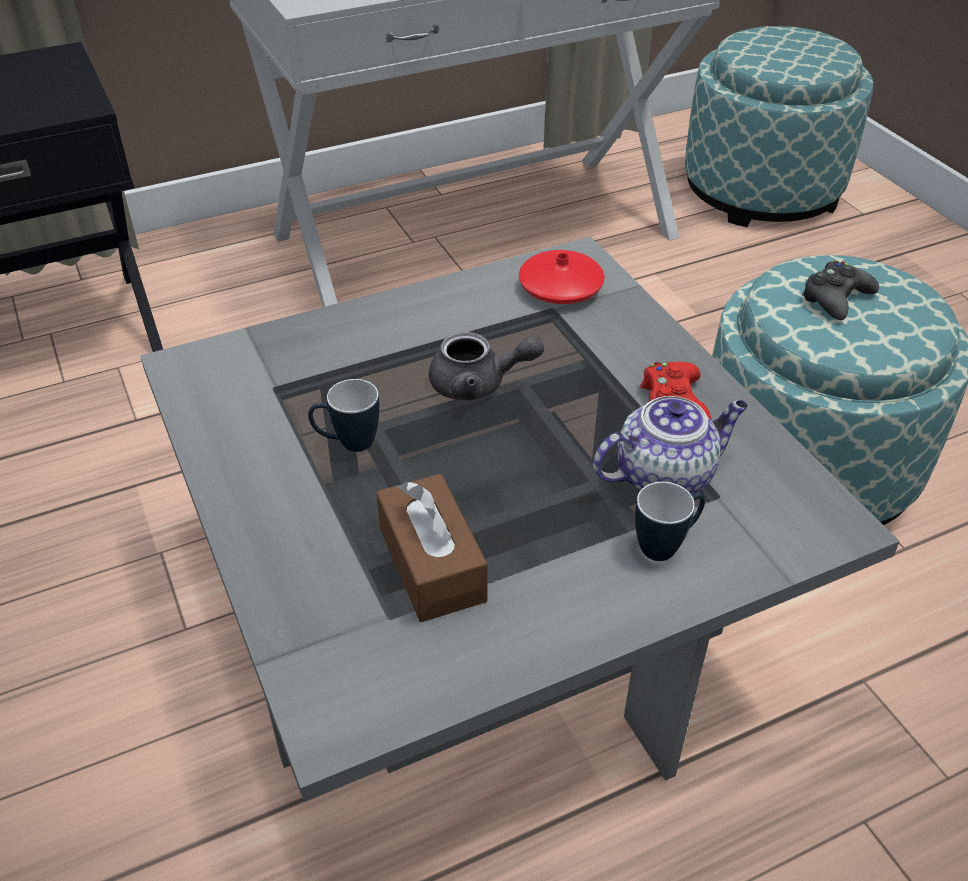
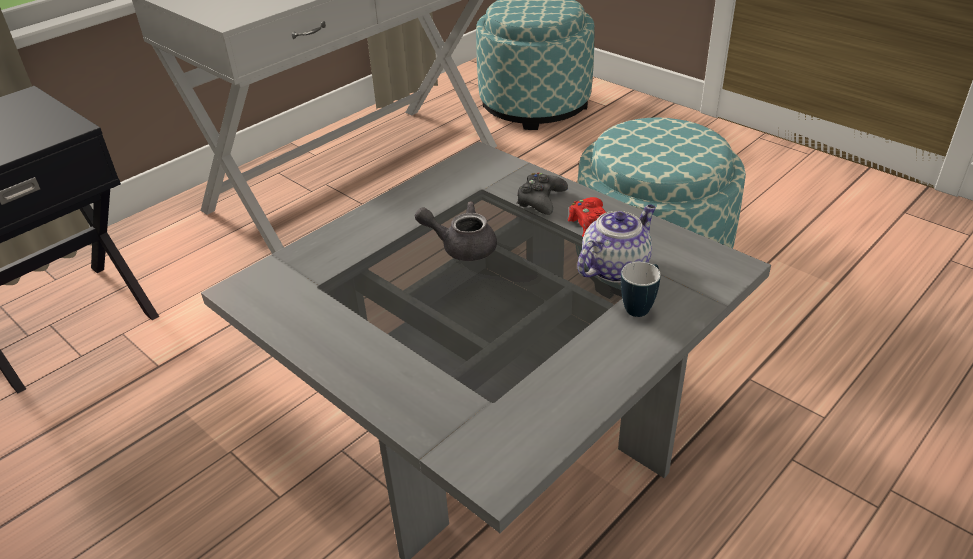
camera: 20 degrees left, 5 degrees down
(347, 444) = (395, 306): mug -> none
(432, 564) = (500, 361): brown tissue box -> none
(478, 384) = (462, 247): grey teapot -> grey teapot turned 150 degrees counterclockwise
(560, 288) = (479, 176): red vase -> none
(835, 298) = (651, 143): black game controller -> black game controller (541, 200)

